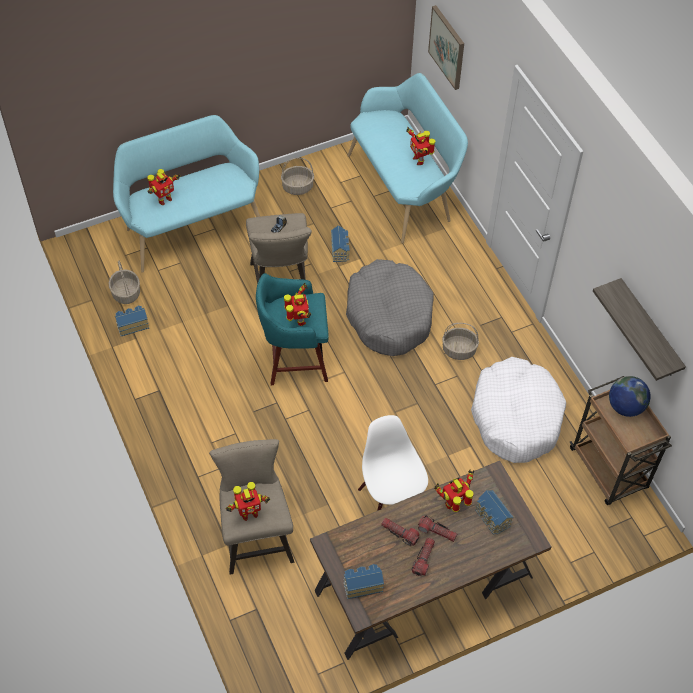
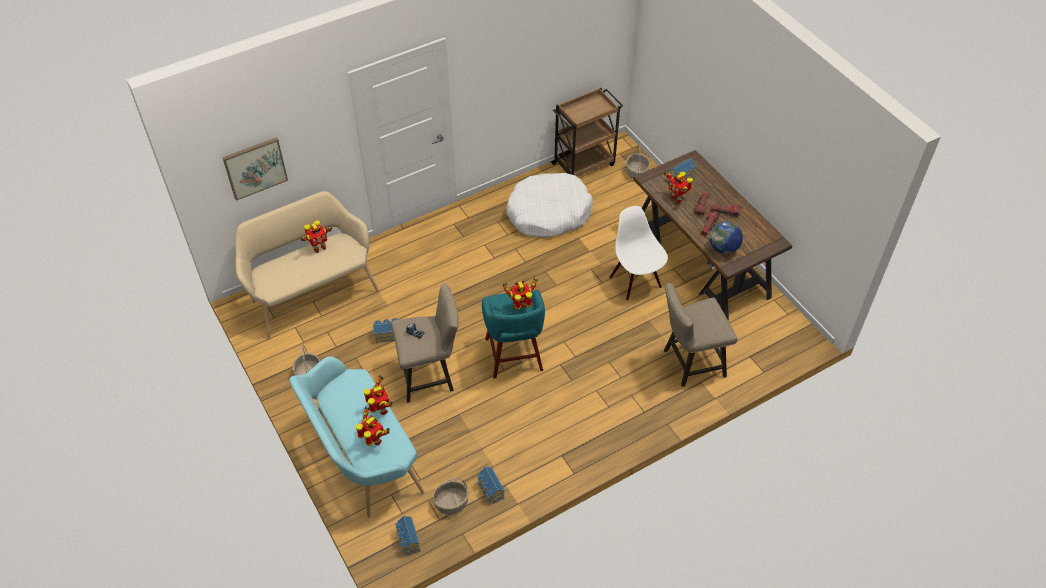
camera: 95 degrees left, 5 degrees down
(248, 513) = (713, 321): toy robot -> toy robot (381, 410)
(362, 585) = (756, 244): toy house -> toy house (407, 540)
(389, 315) = (459, 295): grey dog bed -> none
(391, 499) = (636, 282): white chair -> white chair turned 90 degrees clockwise
(404, 188) = (312, 293): turquoise bench -> beige bench
(458, 350) = (490, 248): basket -> basket (637, 173)
(625, 406) = (577, 110): globe -> globe (723, 248)
(649, 330) = (554, 58): shelf -> none

